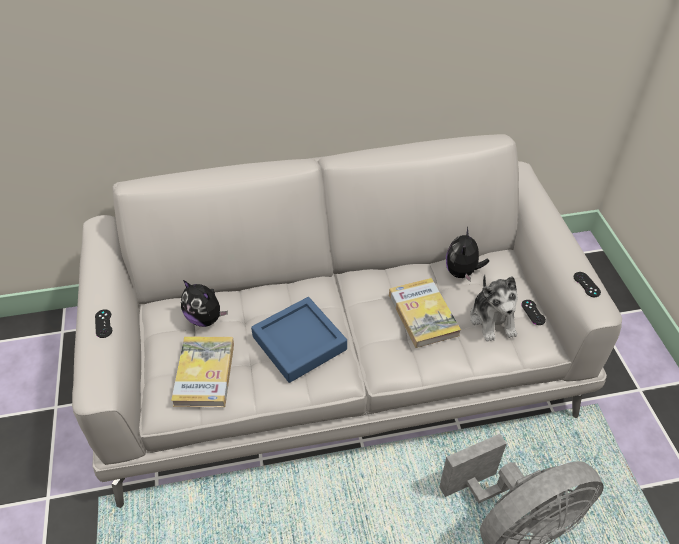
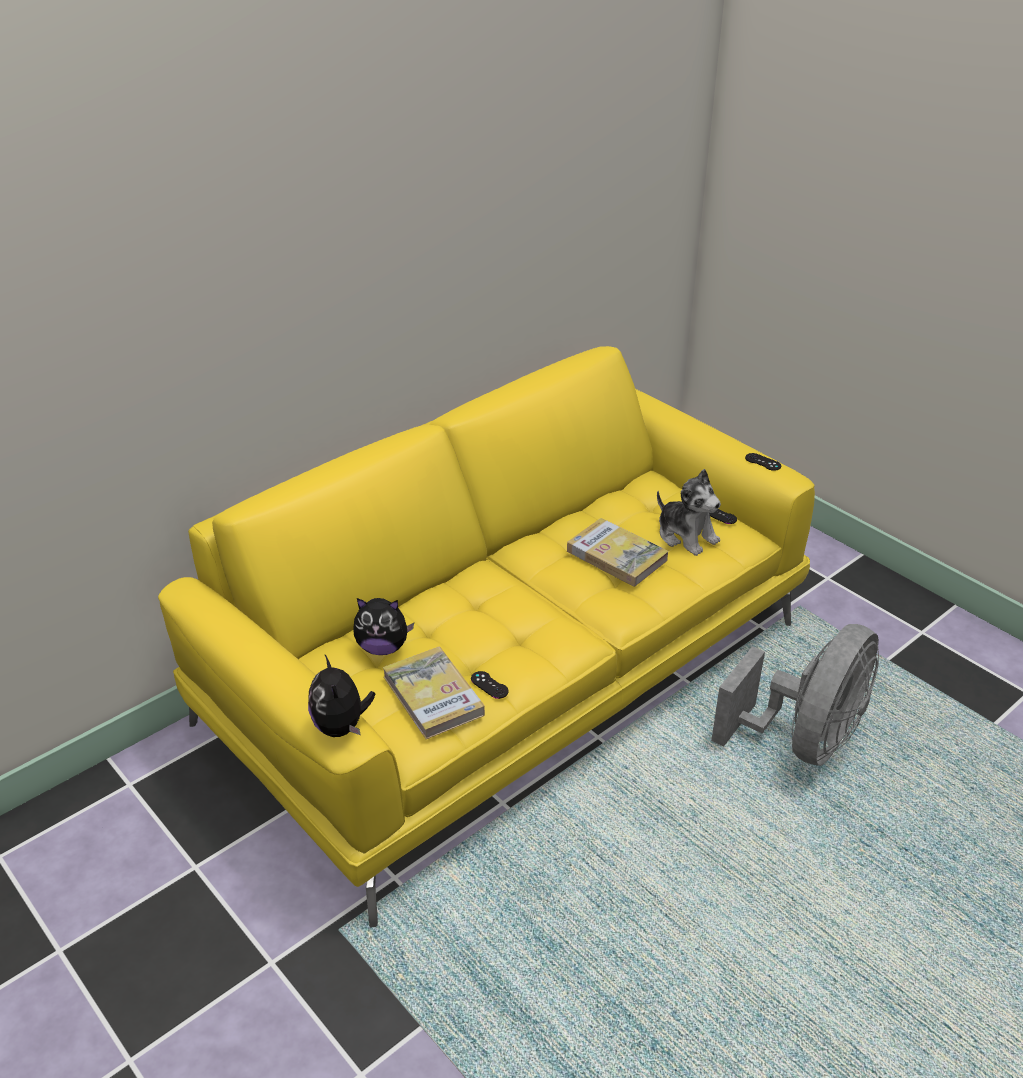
camera: 30 degrees left, 10 degrees down
(103, 323) = (296, 676): black game controller -> black game controller (489, 685)
(299, 343) = (512, 628): blue tray -> none
(339, 359) = (511, 670): grey sofa -> yellow sofa
(462, 272) = (623, 505): plush toy -> plush toy (341, 726)

